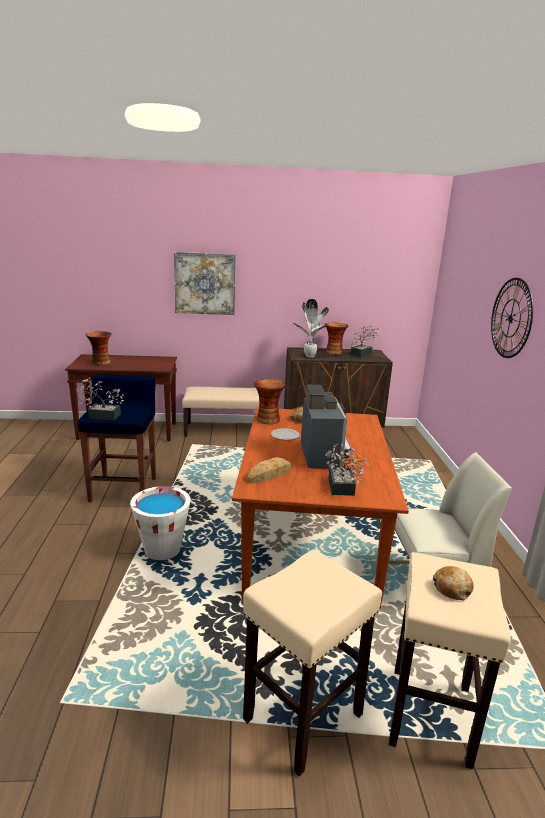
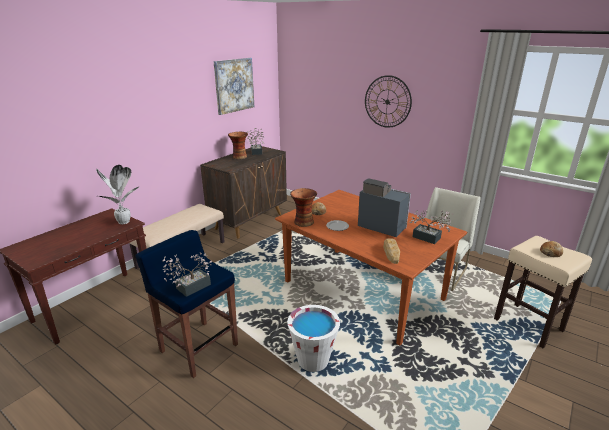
camera: 50 degrees left, 5 degrees up
(100, 363) = (52, 247): vase -> none
(205, 283) = (122, 125): picture -> picture (234, 85)
(302, 718) = (514, 369): beige stool -> none
(309, 356) = (234, 165): potted plant -> potted plant (124, 222)

